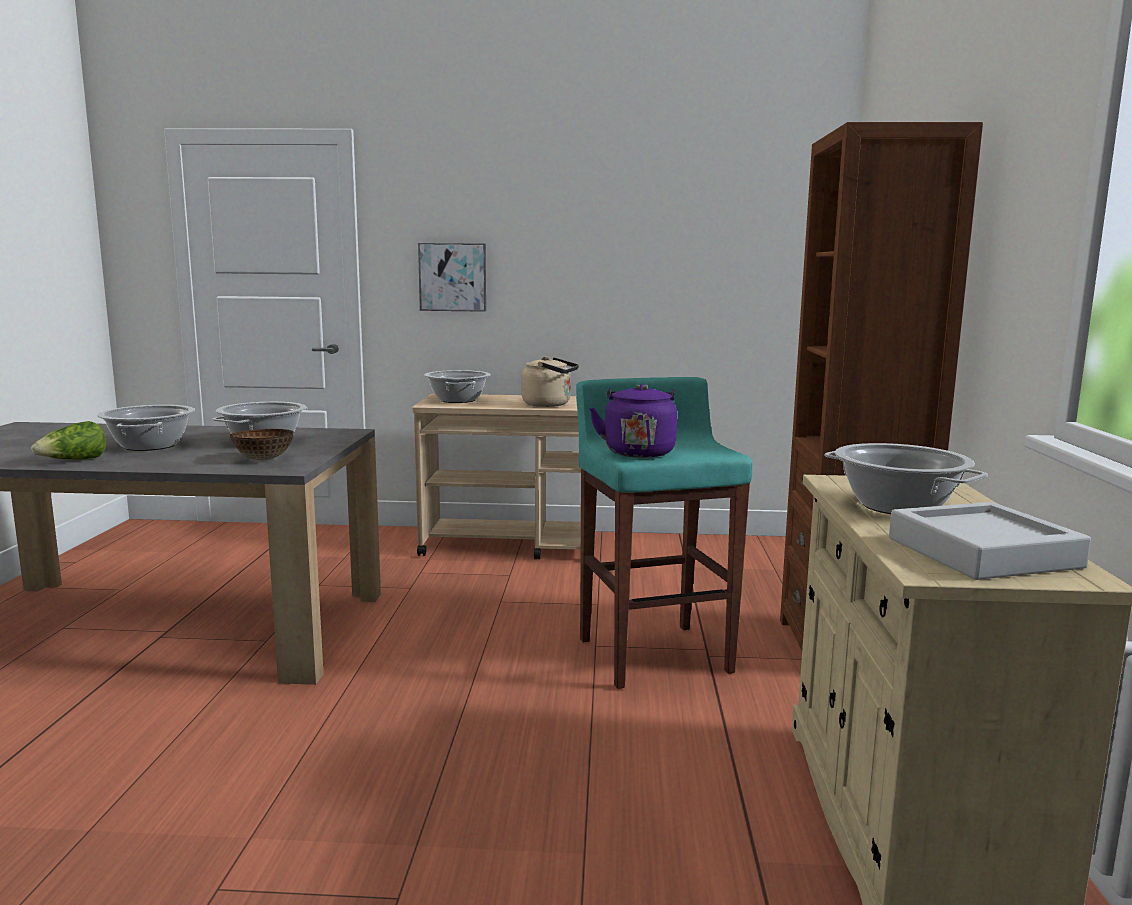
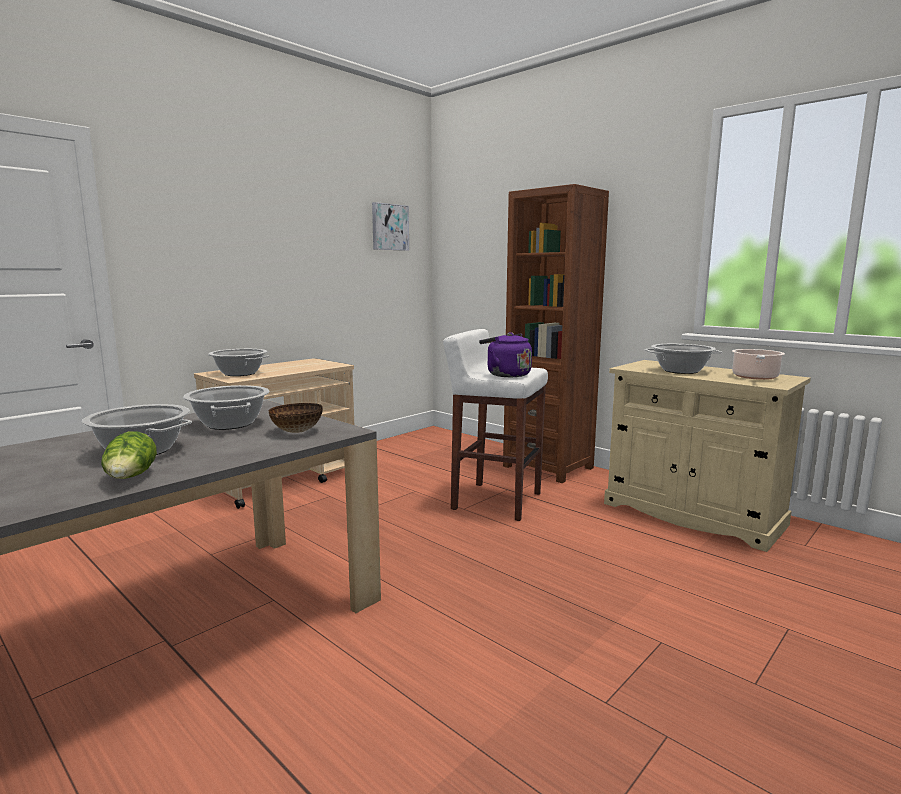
camera: 50 degrees left, 0 degrees up
(453, 277) = (198, 271): picture -> picture (389, 227)
(550, 404) = (314, 366): beige kettle -> none
(653, 654) = (495, 501): turquoise stool -> white stool
(982, 553) = (755, 377): grey tray -> cooking pot

